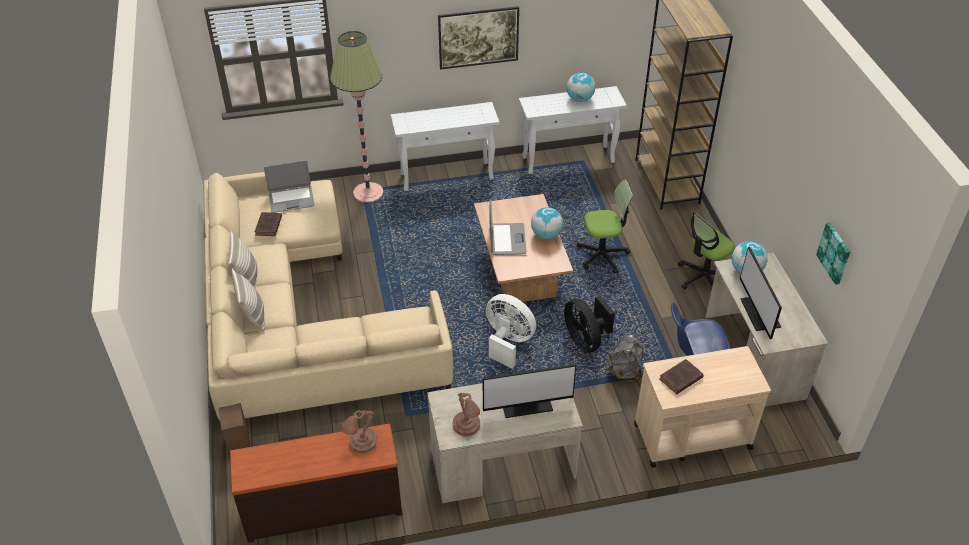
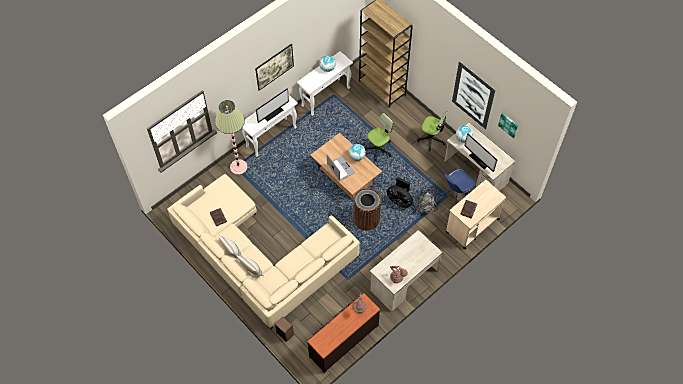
camera: 30 degrees left, 15 degrees up
(291, 199) = (217, 196): laptop -> none
(508, 342) = (366, 219): white fan -> brown trash can
(526, 404) = (414, 254): monitor -> monitor (272, 112)
(703, 277) = (431, 139): office chair -> office chair turned 90 degrees counterclockwise
(791, 187) = (473, 95): none -> picture

